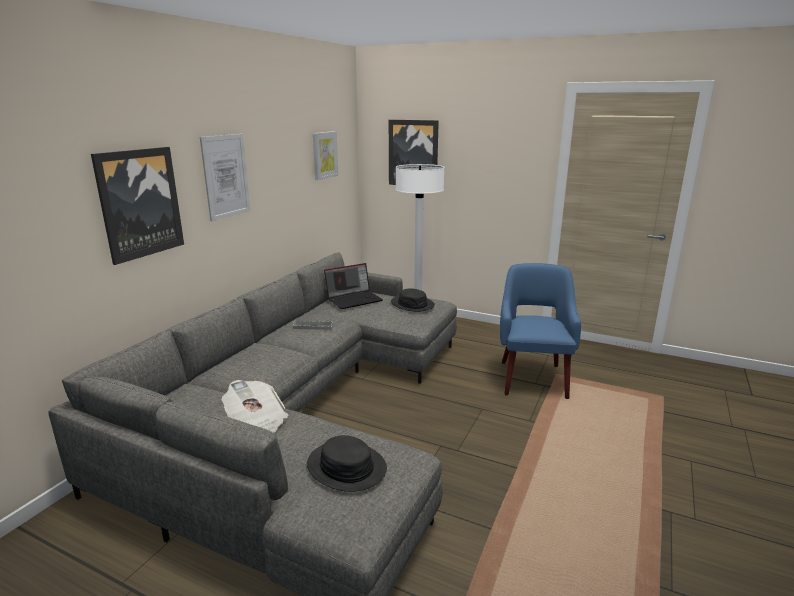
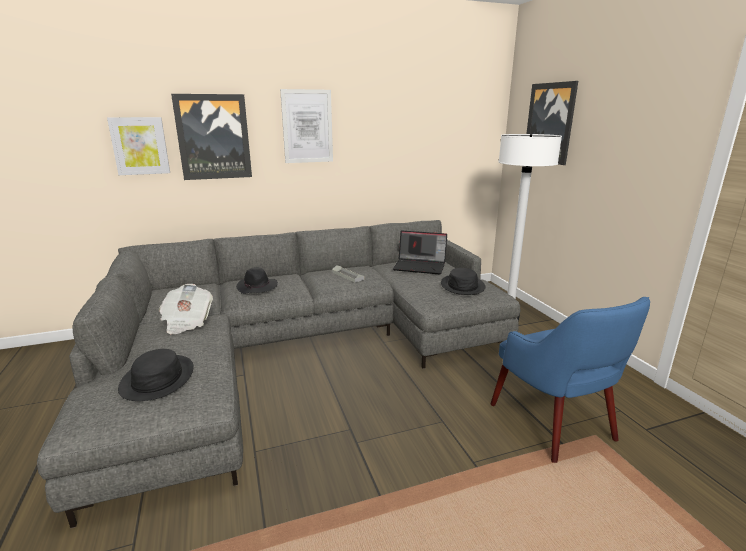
camera: 45 degrees right, 0 degrees up
(254, 367) = (257, 287): none -> black hat
(324, 155) = (447, 120): picture -> picture (140, 146)
(532, 378) = (553, 423): blue armchair -> blue armchair turned 105 degrees clockwise

